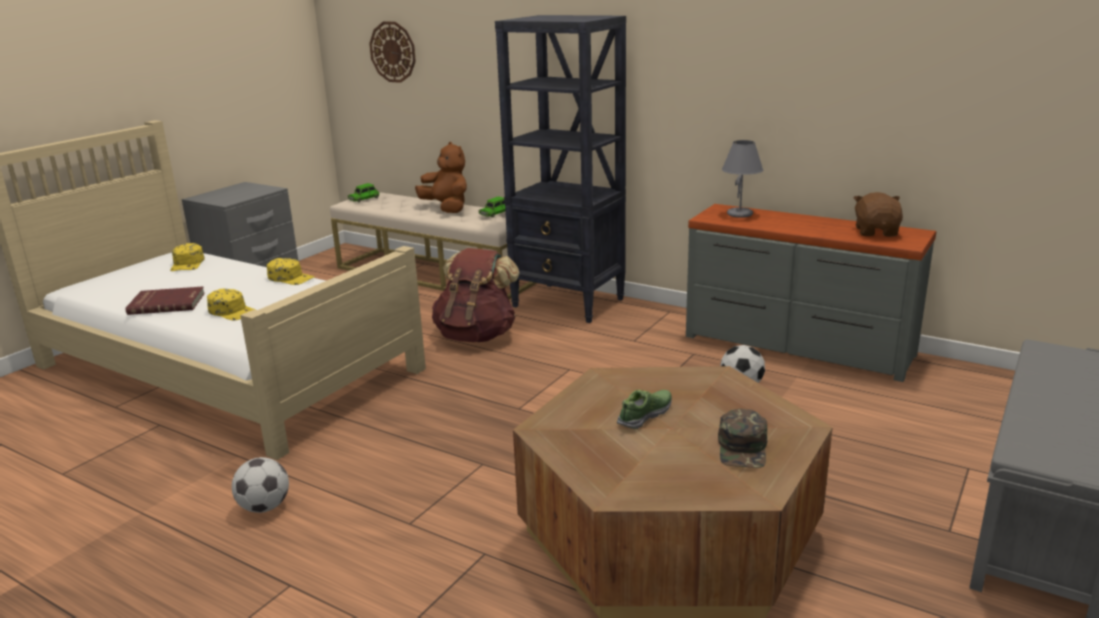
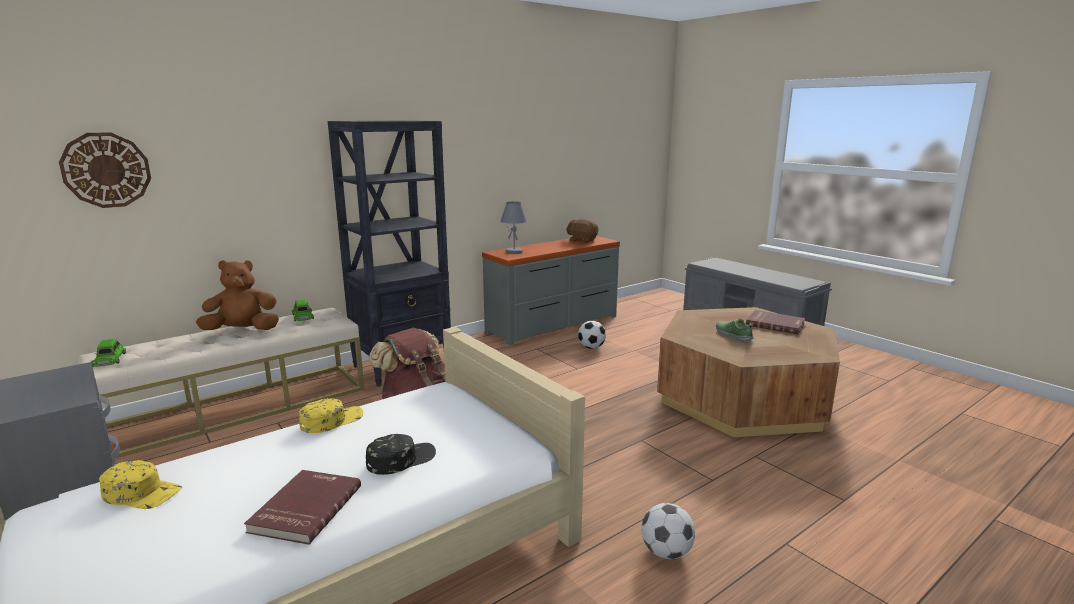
camera: 70 degrees left, 5 degrees down
(233, 311) = (401, 459): yellow cap -> black cap
(743, 448) = (775, 324): green cap -> red book

